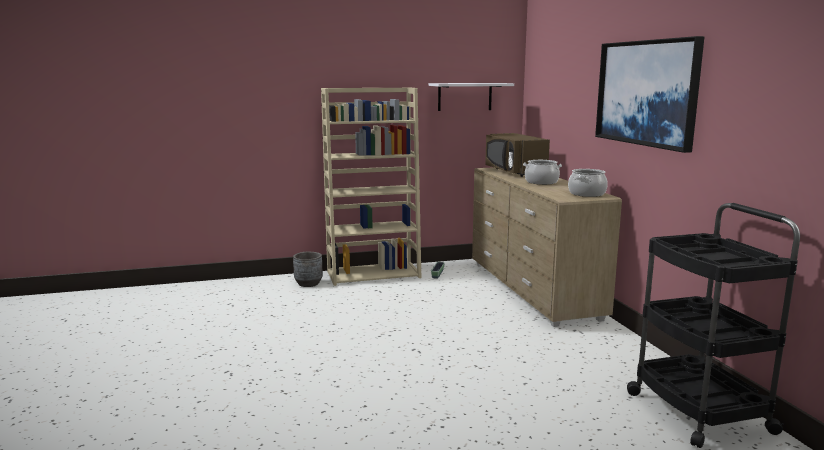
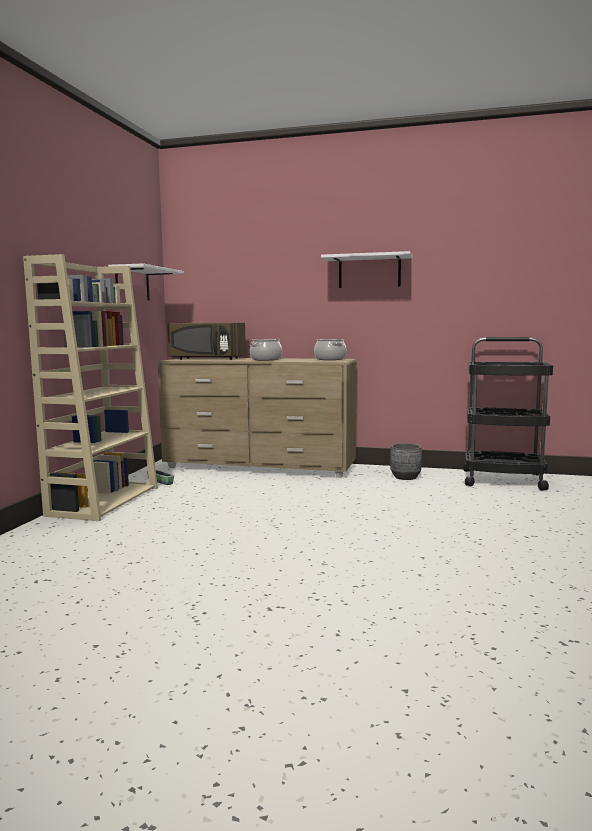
camera: 60 degrees left, 5 degrees down
(308, 283) = (64, 530): grey planter -> grey planter (405, 477)
(646, 93) = (369, 272): picture -> white shelf

